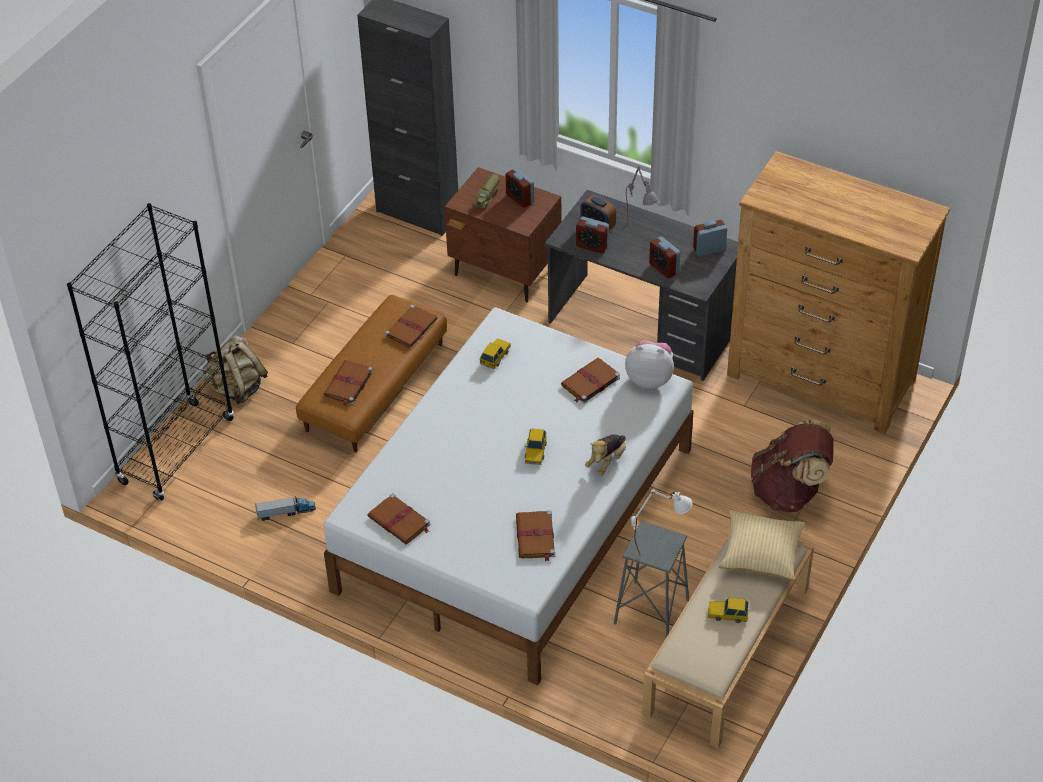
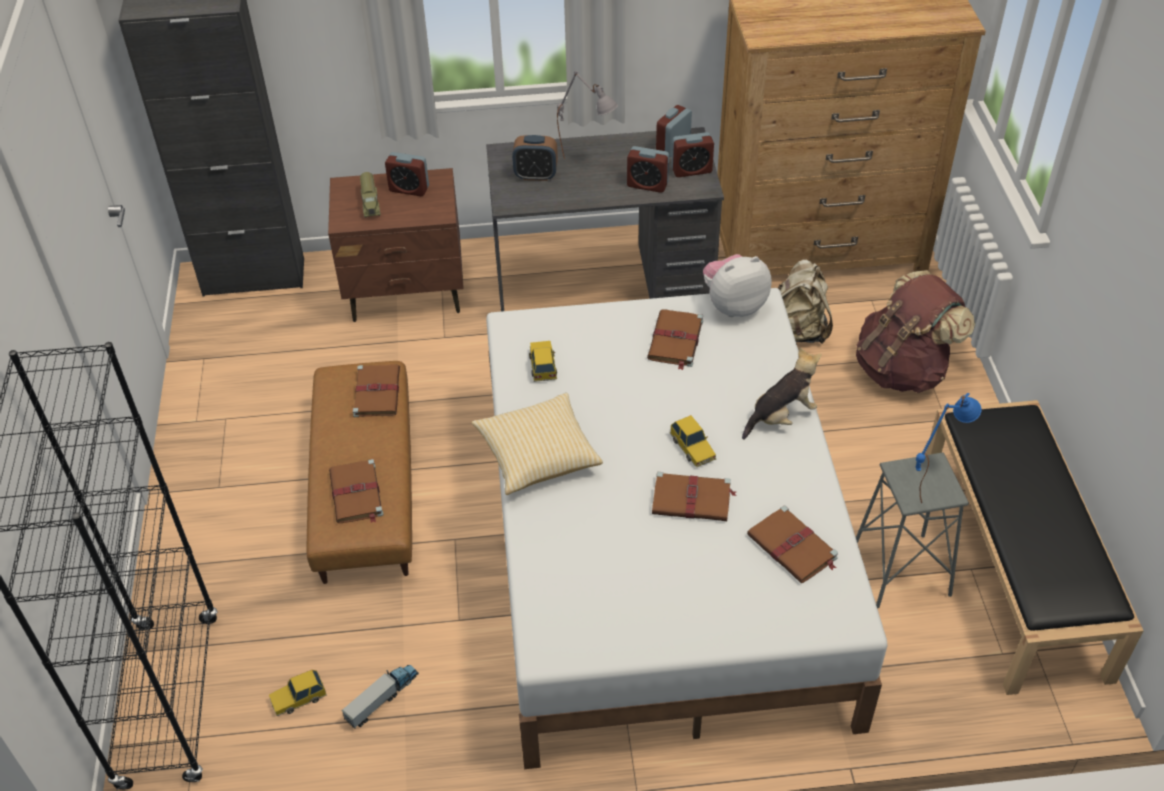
camera: 35 degrees left, 0 degrees up
(237, 388) = (190, 577): beige backpack -> beige backpack (797, 331)
(400, 521) = (617, 622): brown book -> brown book (693, 499)
(592, 246) = (548, 196): alarm clock -> alarm clock (691, 170)
(607, 461) = (781, 416): plush toy -> plush toy turned 120 degrees counterclockwise
(659, 548) = (932, 482): white table lamp -> blue table lamp
(727, 614) = (1045, 519): toy car -> toy car (298, 698)
(727, 651) = (1014, 568): beige bench -> black bench
(760, 554) = (1006, 435): pillow -> pillow (538, 455)

